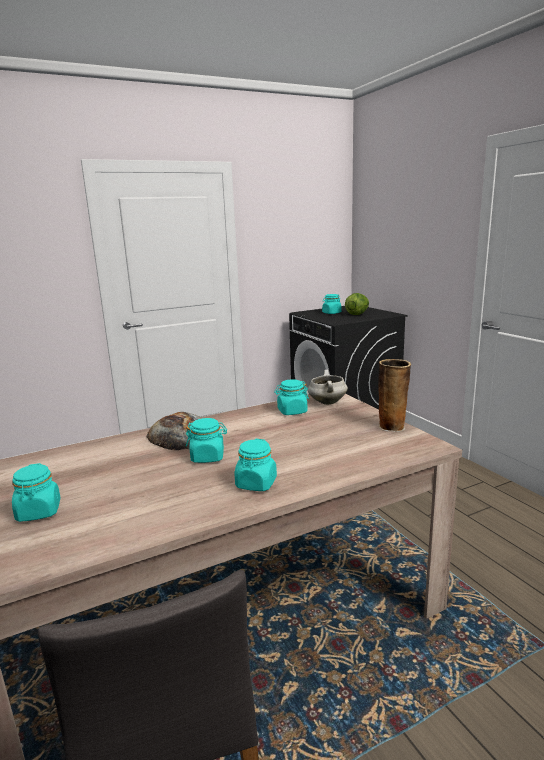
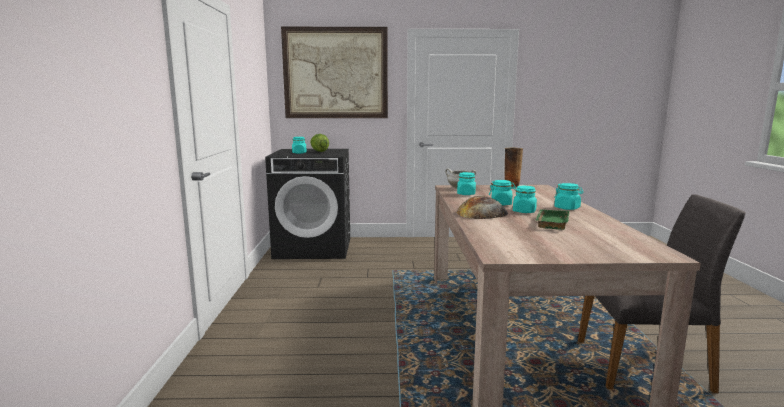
camera: 65 degrees left, 5 degrees down
(39, 512) = (583, 242): turquoise jar -> turquoise jar (501, 204)
(148, 480) = (550, 222): none -> green tray
(404, 214) = (335, 73): none -> picture

